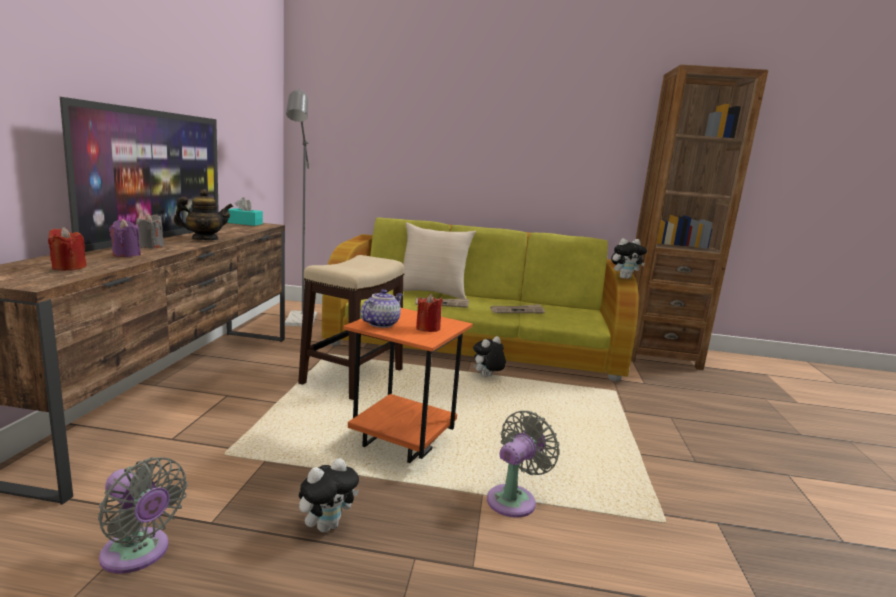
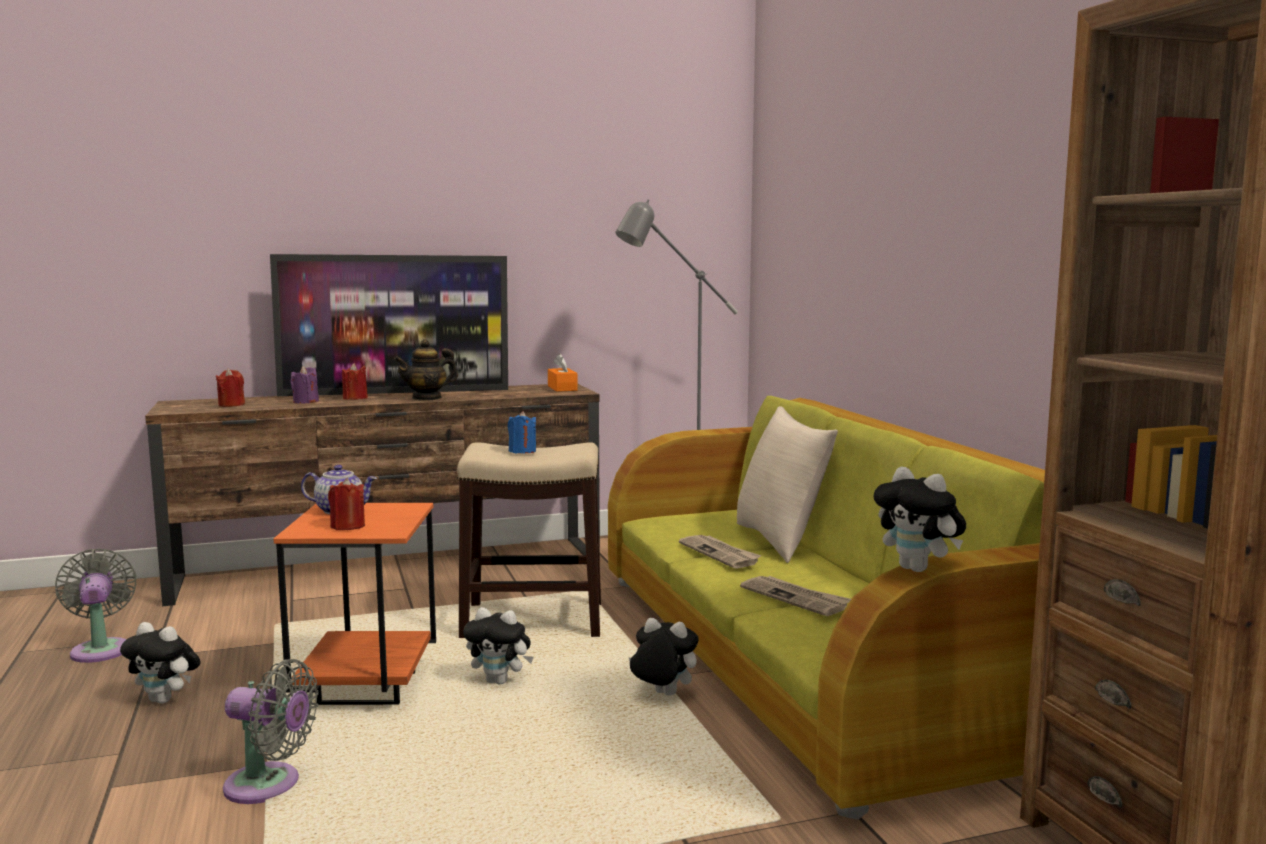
camera: 65 degrees right, 5 degrees down
(138, 554) = (101, 649): grey fan -> grey fan turned 150 degrees clockwise
(151, 246) = (355, 398): grey candle -> red candle
(205, 239) = (427, 398): teapot -> teapot turned 105 degrees clockwise
(245, 223) = (562, 388): turquoise tissue box -> orange tissue box
(356, 265) = (522, 451): none -> blue candle
(431, 405) = (500, 681): none -> plush toy

